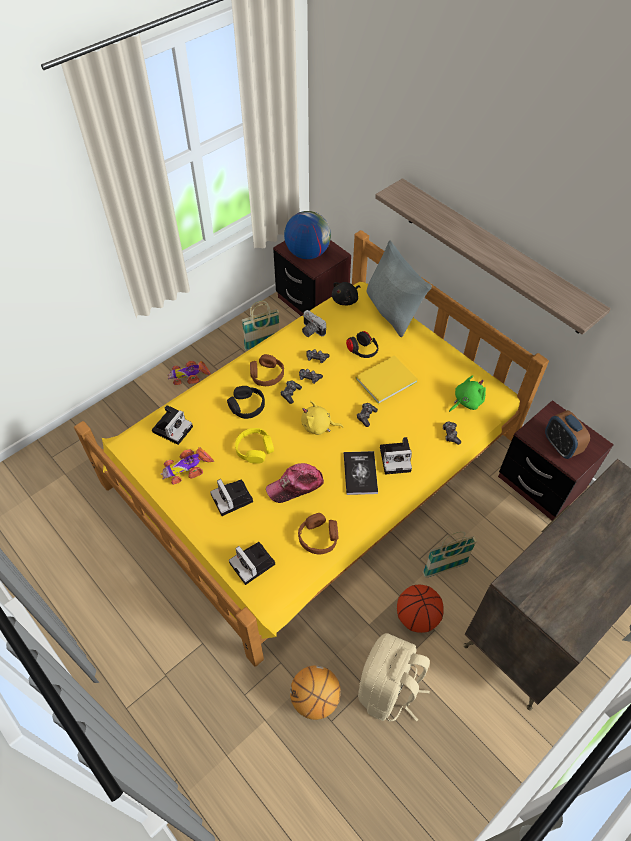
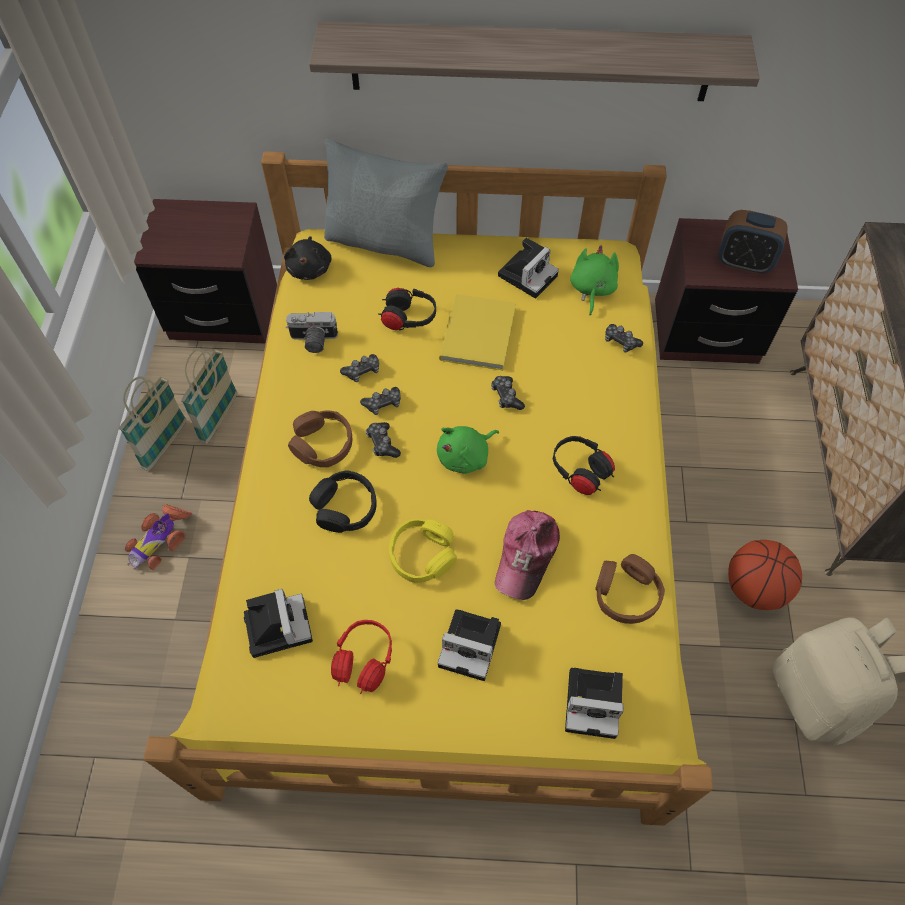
camera: 45 degrees left, 5 degrees up
(187, 468) = (364, 661): toy car -> red headphones
(307, 253) = (193, 239): globe -> none
(315, 699) = (764, 789): basketball -> none
(318, 426) = (466, 456): yellow plush toy -> green plush toy
(360, 473) = (580, 472): book -> black headphones
(396, 458) = (598, 419): camera -> camera (528, 274)
(444, 568) = (721, 508): basket -> basket (165, 444)

